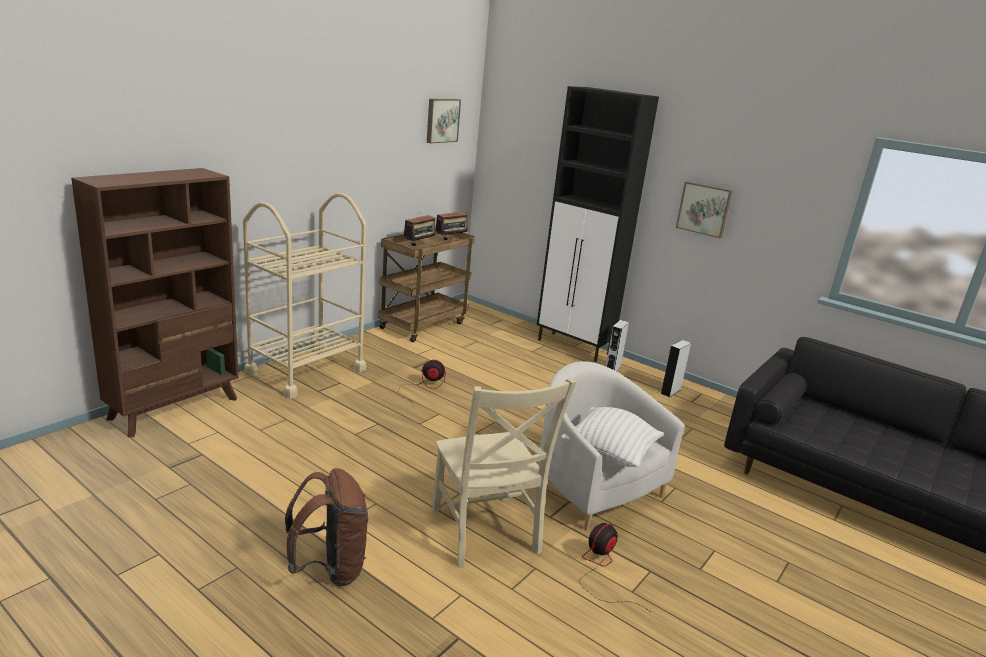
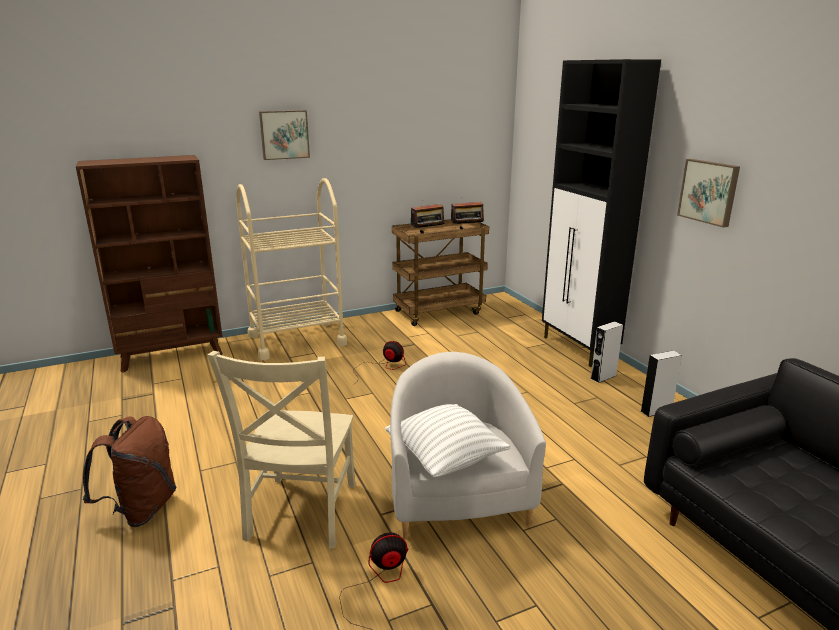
camera: 30 degrees right, 0 degrees up
(442, 120) = (463, 111): picture -> picture (284, 134)

